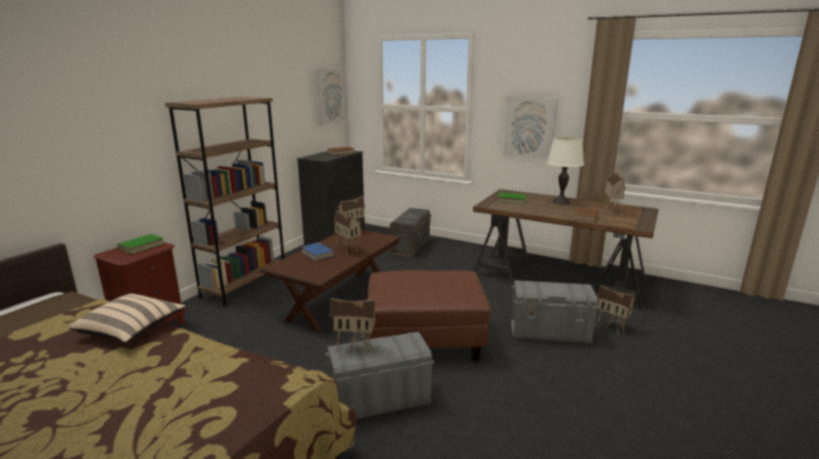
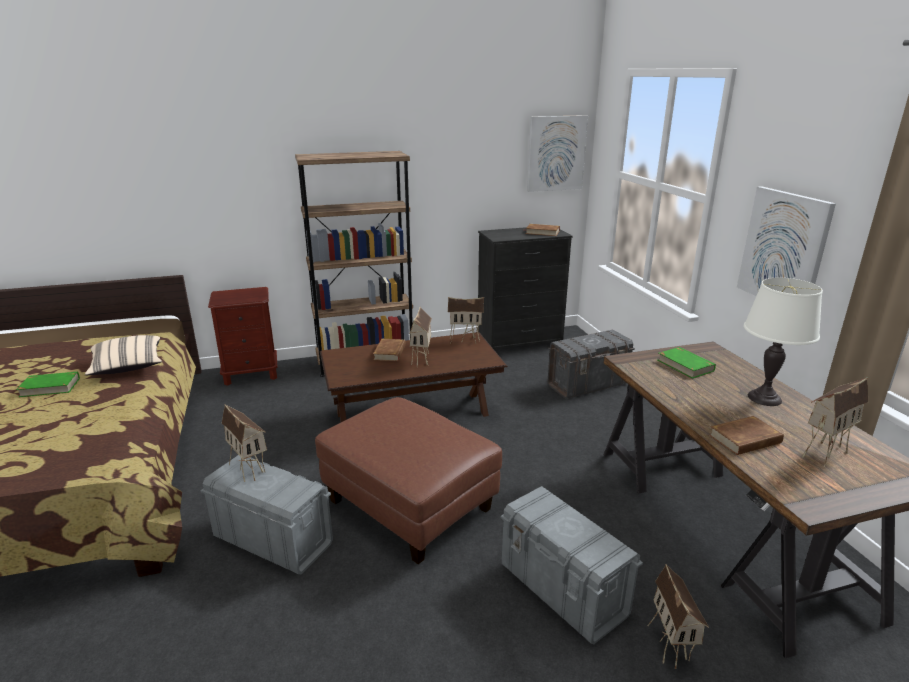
camera: 45 degrees right, 5 degrees up
(141, 246) = (246, 294): green book -> green book (50, 387)
(317, 253) = (390, 352): blue book -> brown book

